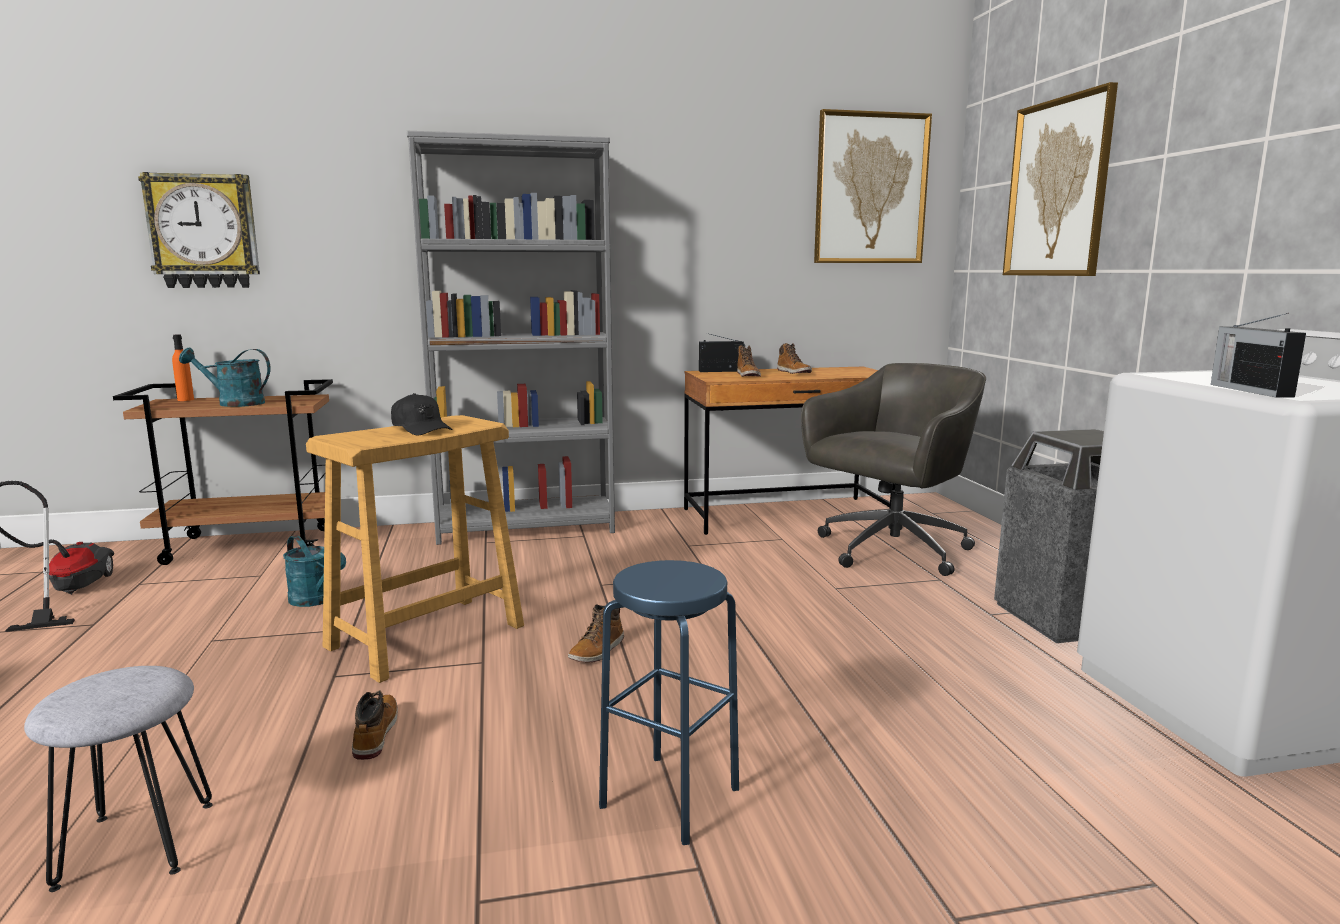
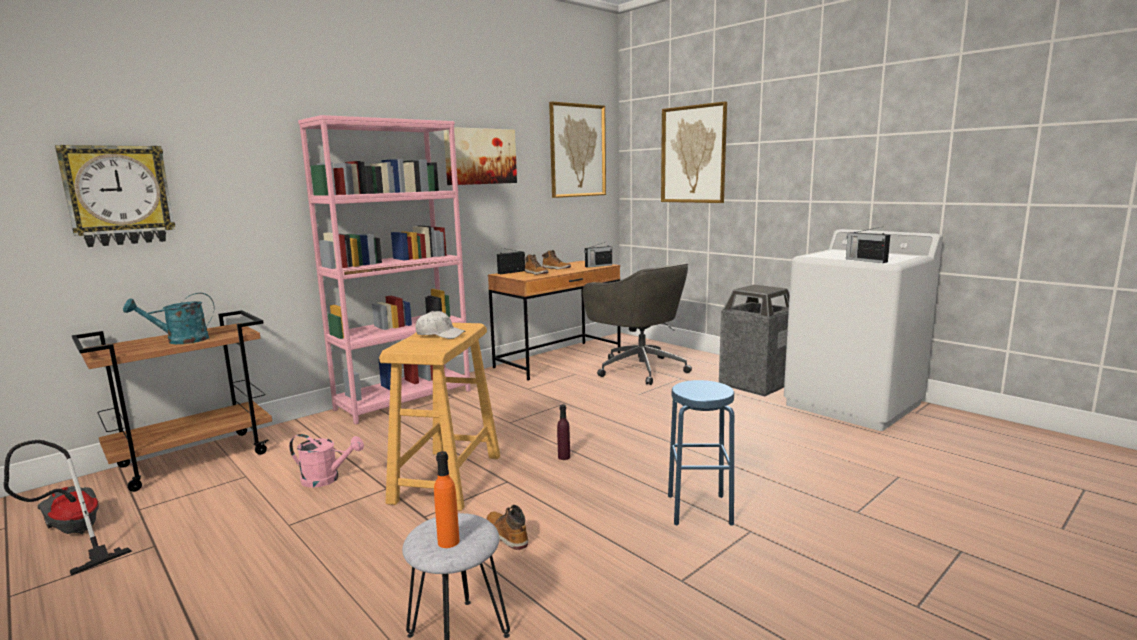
camera: 30 degrees left, 0 degrees up
(185, 400) = (118, 344): orange bottle -> orange bottle (448, 541)
(317, 600) = (327, 479): turquoise watering can -> pink watering can
(421, 429) = (440, 334): black cap -> white cap
(526, 527) = (404, 400): grey bookcase -> pink bookcase
(598, 651) = (564, 457): boot -> purple bottle
(687, 195) = (480, 156): none -> picture
(863, 374) = (598, 266): none -> radio
(890, 551) = (639, 369): grey office chair -> grey office chair turned 120 degrees clockwise

